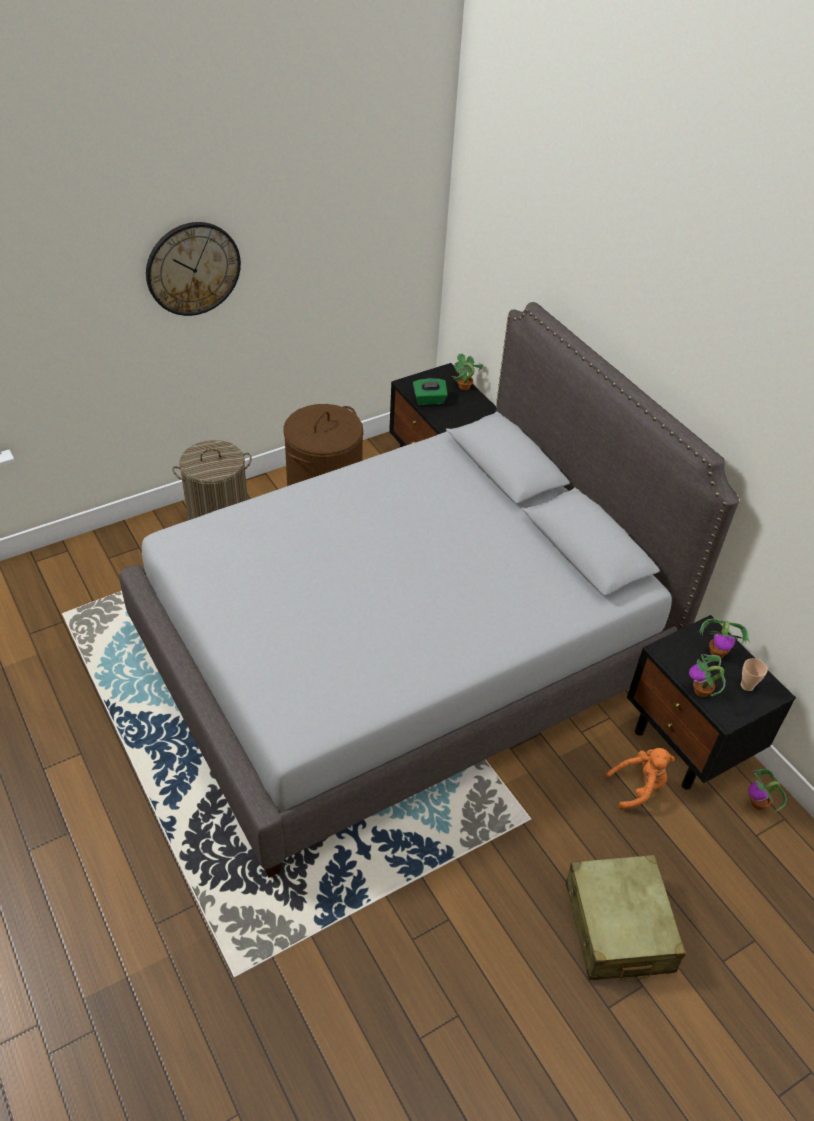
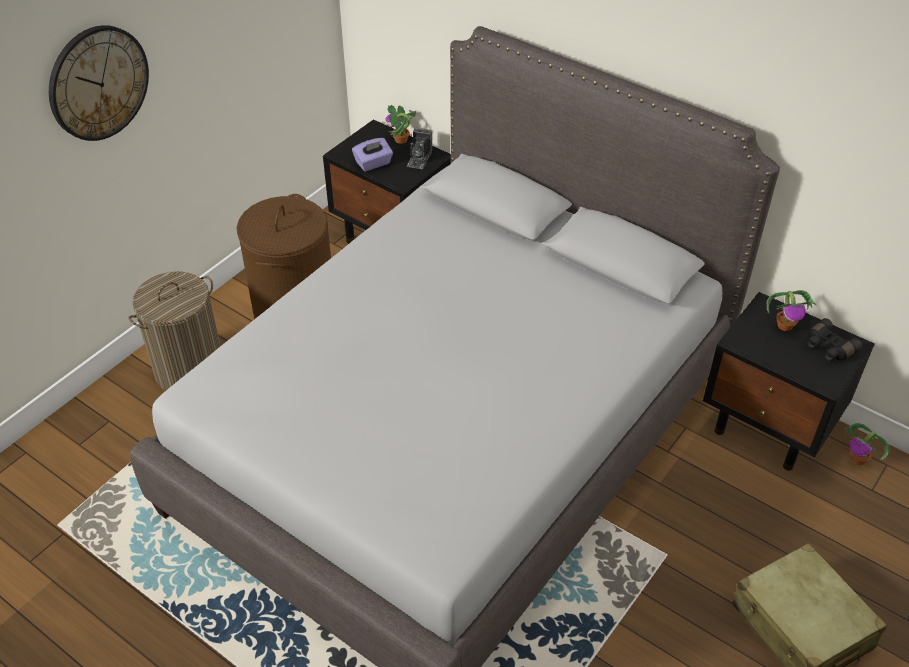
camera: 20 degrees left, 0 degrees up
(429, 400) = (373, 163): green tissue box -> purple tissue box
(471, 407) = (419, 159): none -> camera
(638, 787) = (747, 485): orange plush toy -> none
(702, 691) = (793, 367): potted plant -> none
(747, 685) = (828, 348): cup -> black binoculars

